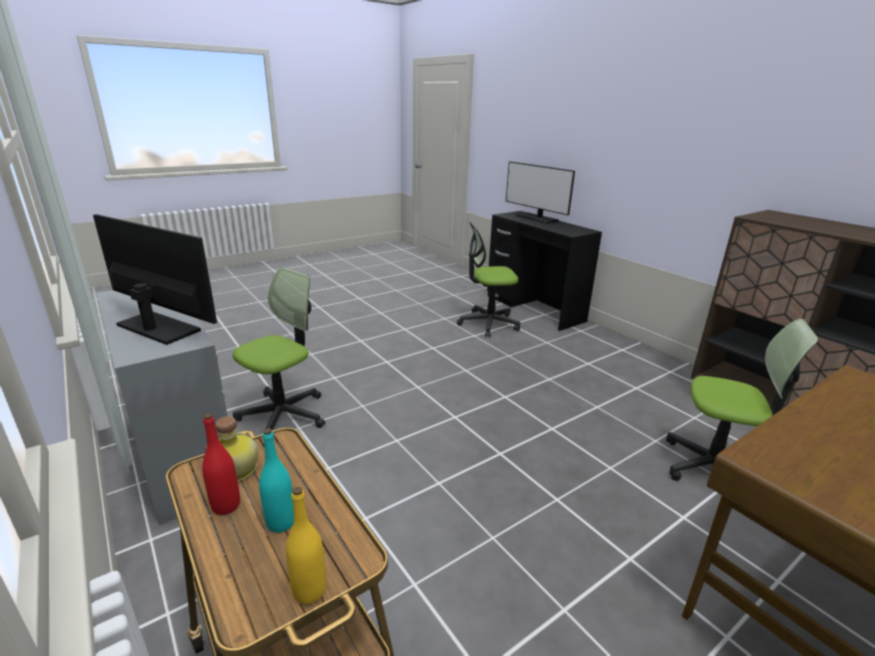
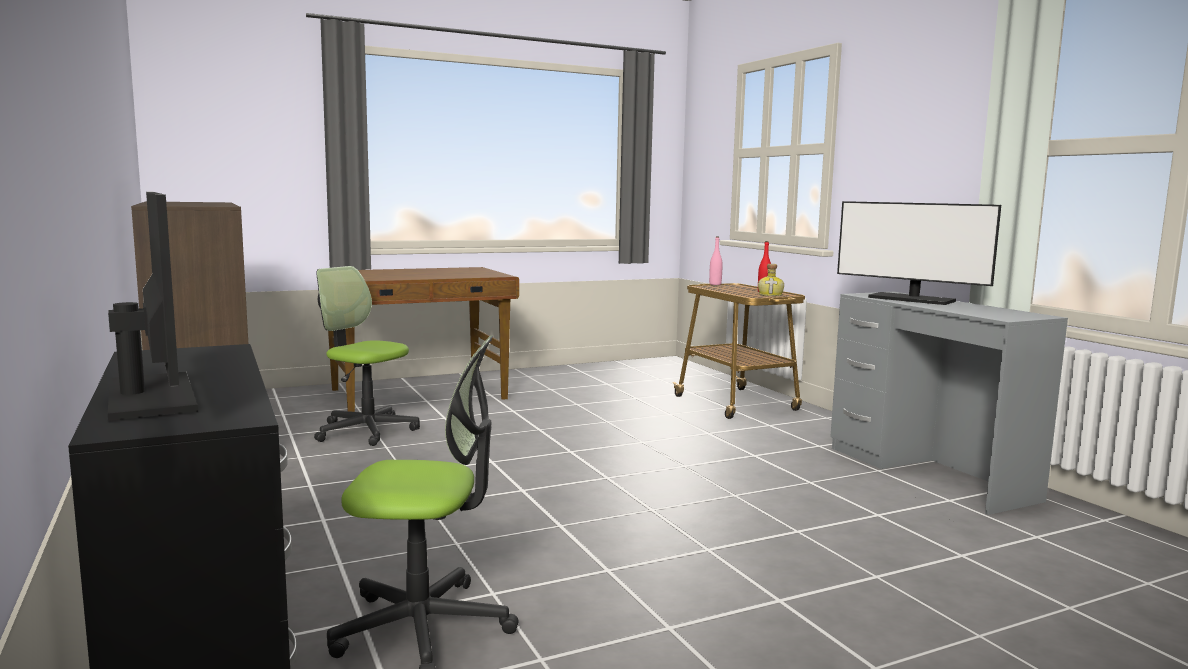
camera: 170 degrees left, 15 degrees down
(281, 522) = (735, 290): turquoise bottle -> none
(283, 415) = (842, 493): office chair -> none
(309, 590) = (715, 284): yellow bottle -> pink bottle

